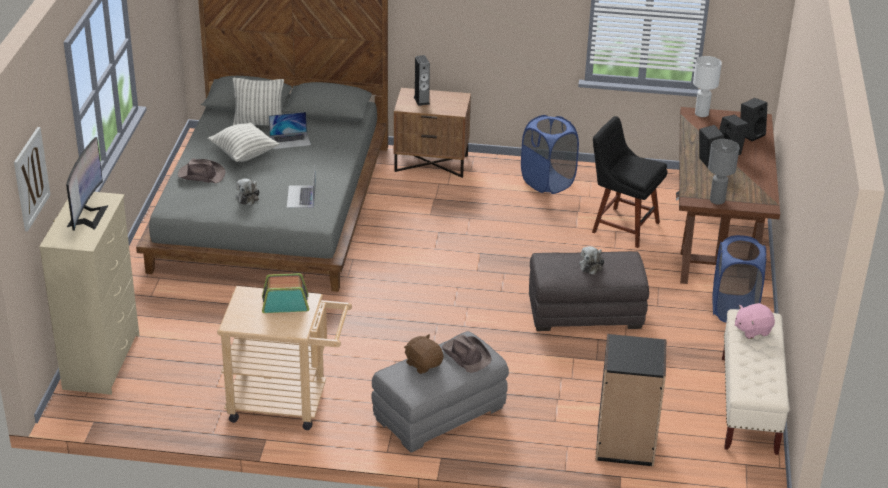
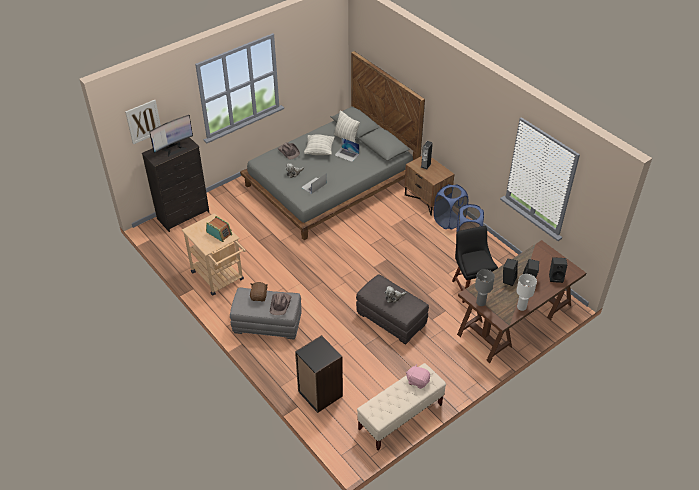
camera: 45 degrees right, 10 degrees up
(103, 361) = (184, 215): beige dresser -> black dresser
(702, 114) = (546, 250): white table lamp -> white table lamp (521, 307)
(734, 309) = (463, 365): blue laundry basket -> blue laundry basket (449, 221)

